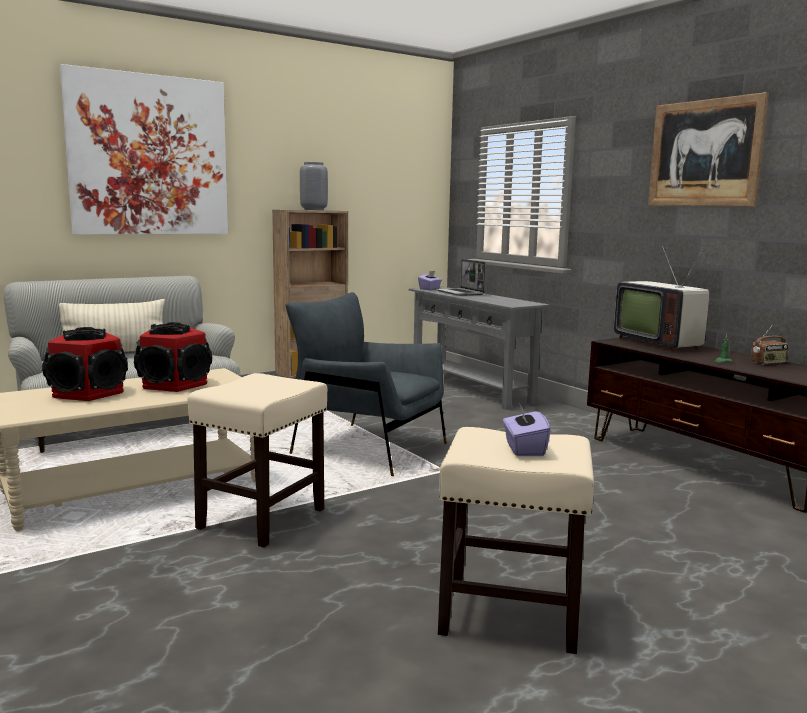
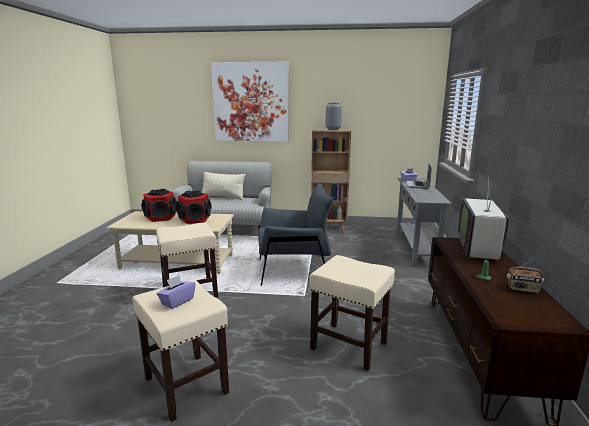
camera: 40 degrees right, 5 degrees up
(368, 448) = (293, 270): grey armchair -> grey armchair turned 105 degrees clockwise
(599, 501) = (350, 346): none -> beige stool
(705, 153) = (534, 103): picture -> none

